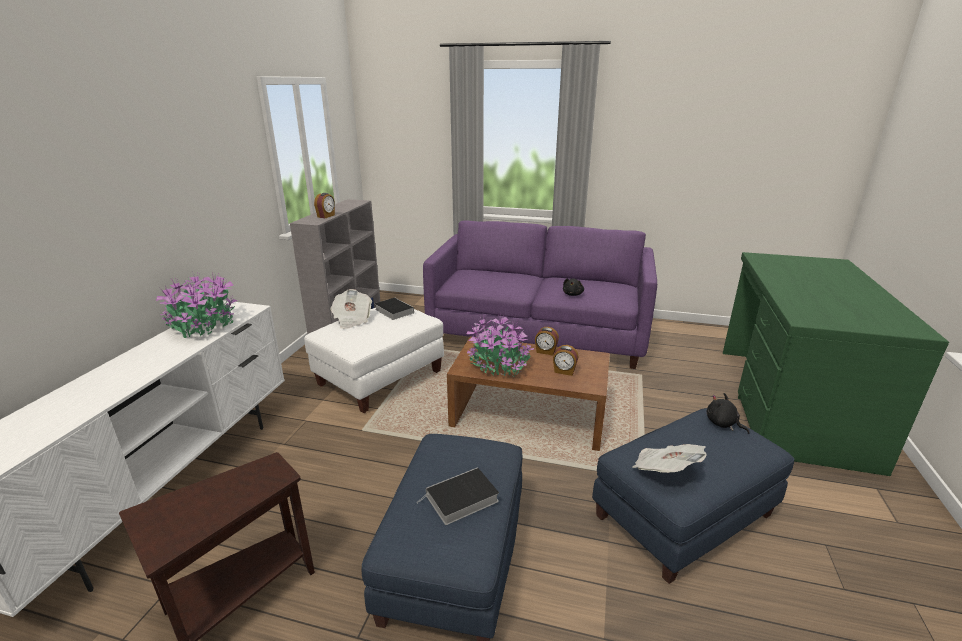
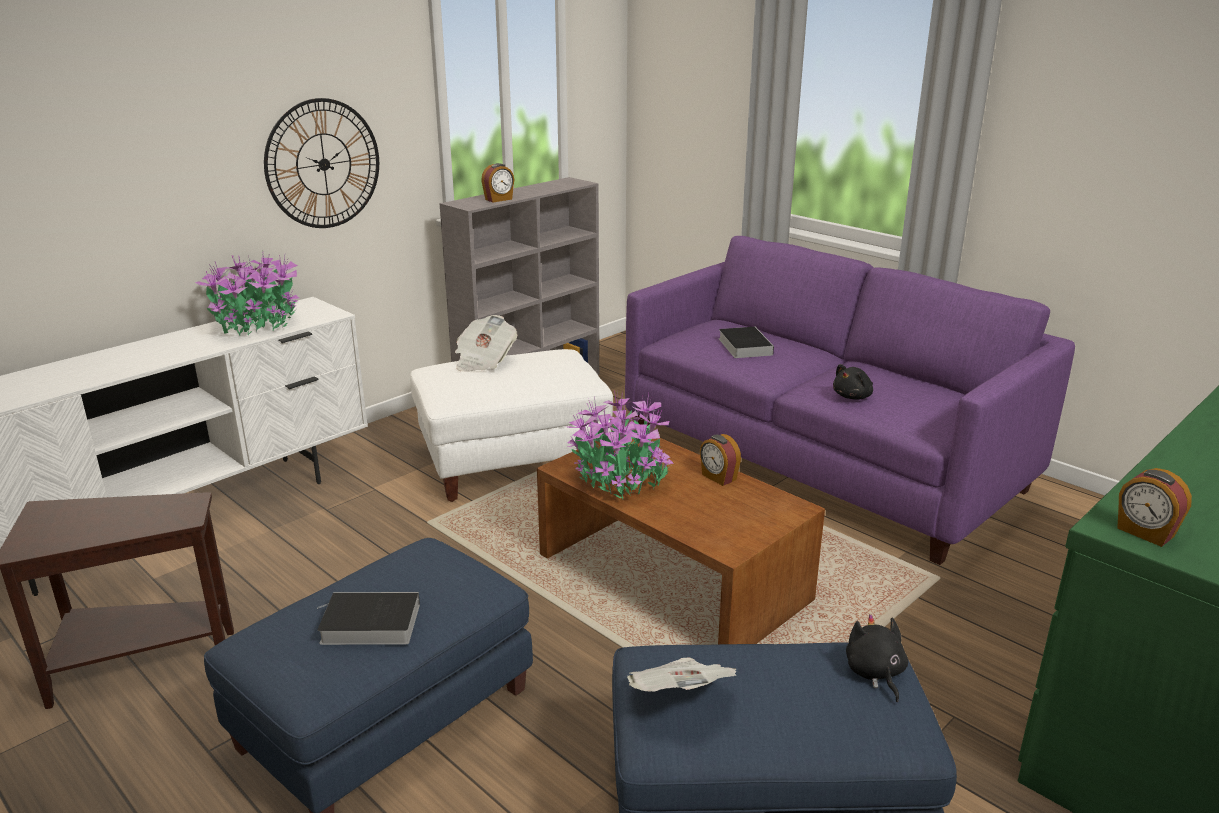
camera: 30 degrees right, 0 degrees up
(214, 204) = (323, 164): none -> wall clock
(393, 311) = (550, 361): book -> book (744, 346)
(564, 371) = (711, 514): alarm clock -> alarm clock (1145, 533)

